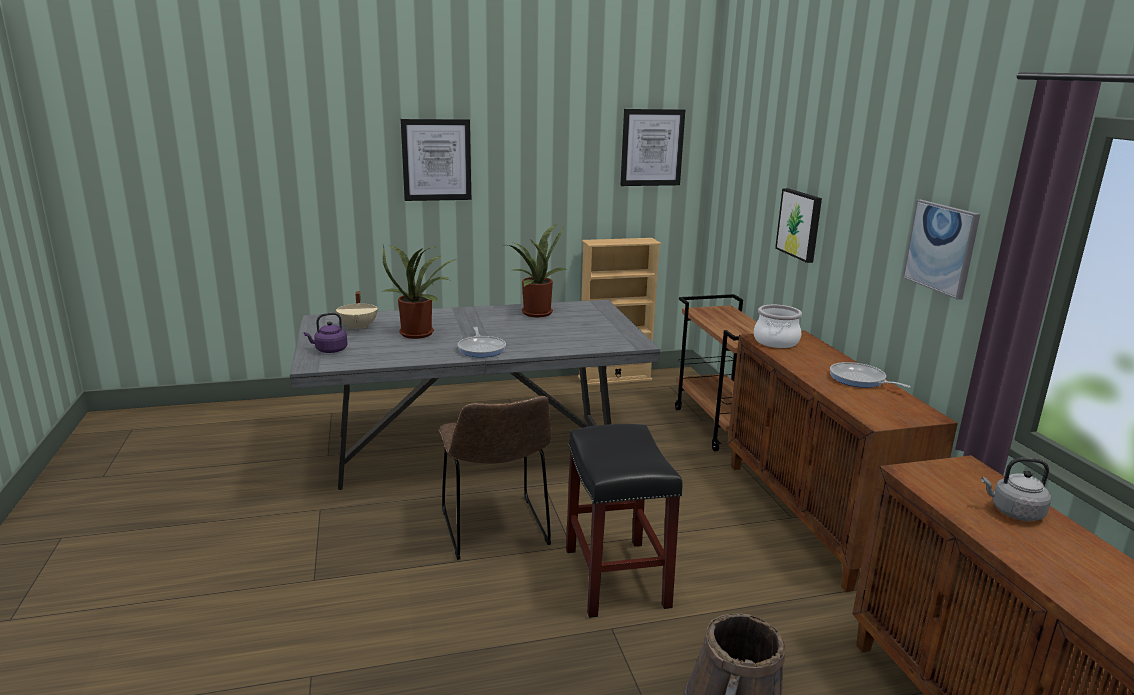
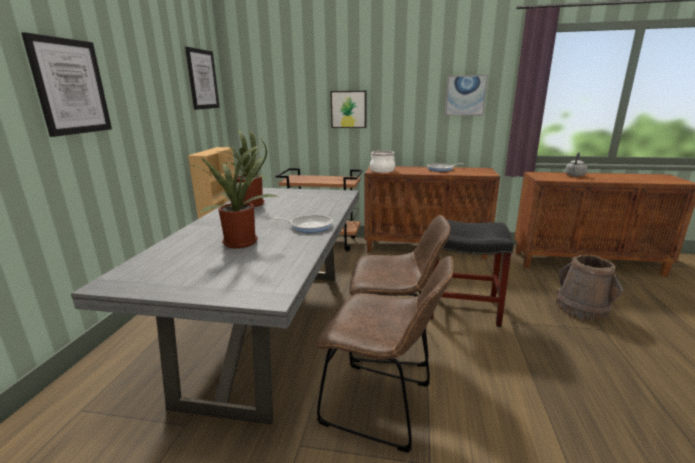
camera: 65 degrees left, 0 degrees up
(329, 350) = (234, 284): purple kettle -> none
(359, 328) = (181, 264): beige cooking pot -> none
(381, 542) = (383, 405): none -> brown chair

